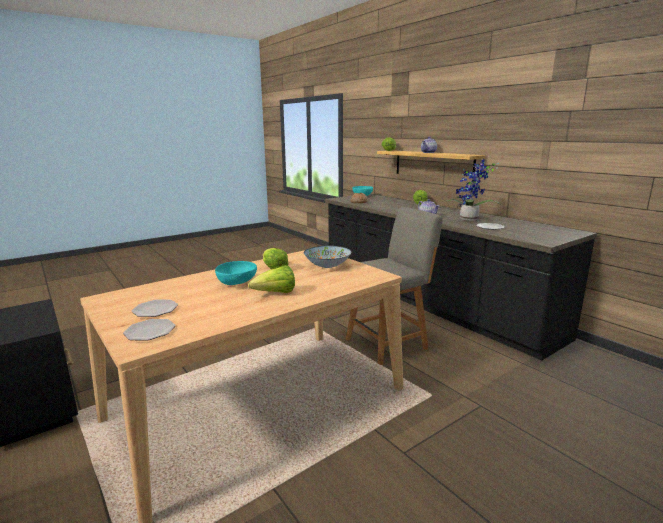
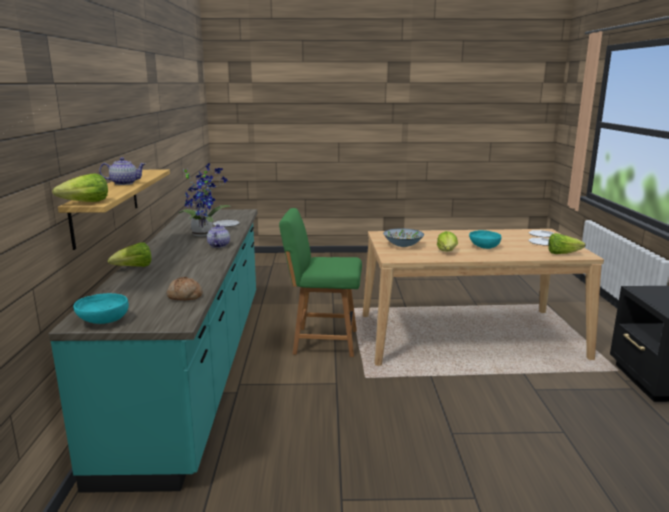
camera: 145 degrees left, 0 degrees up
(275, 294) = (462, 237): lettuce -> lettuce (562, 254)
(388, 343) = (322, 341): grey chair -> green chair
(427, 300) = (196, 368): black counter -> turquoise counter

